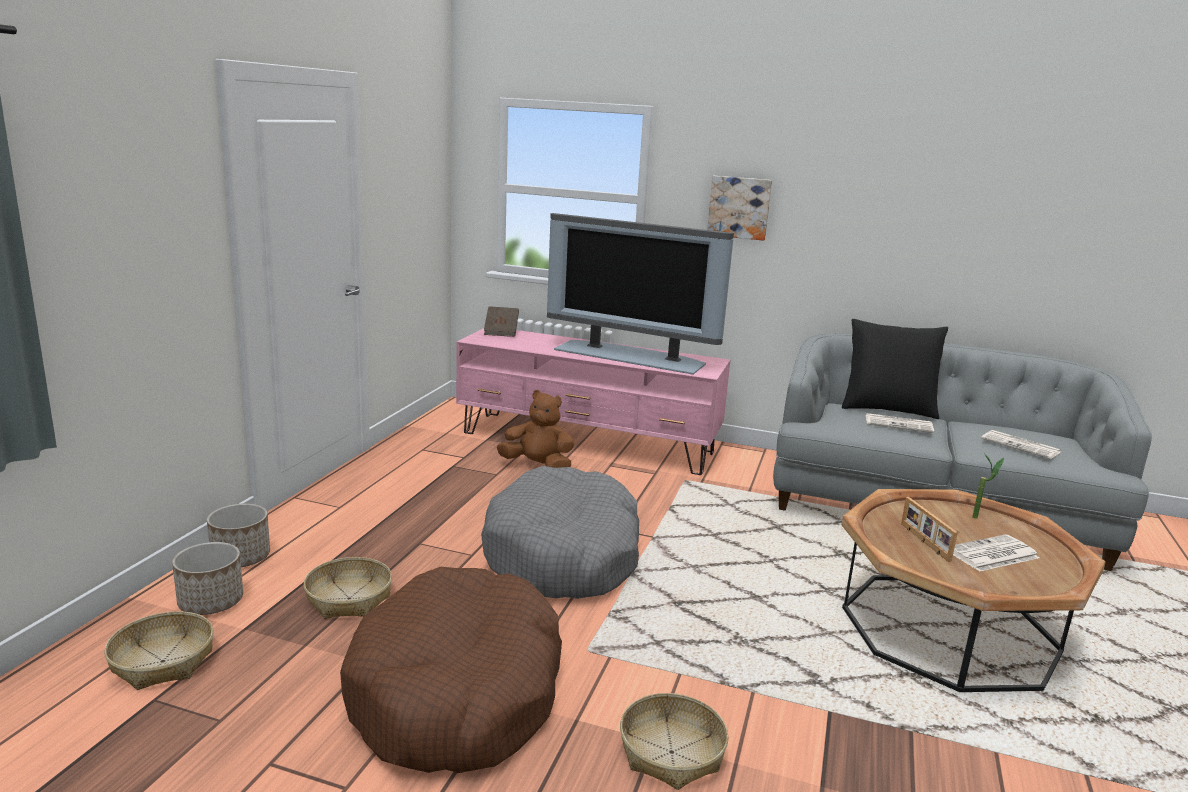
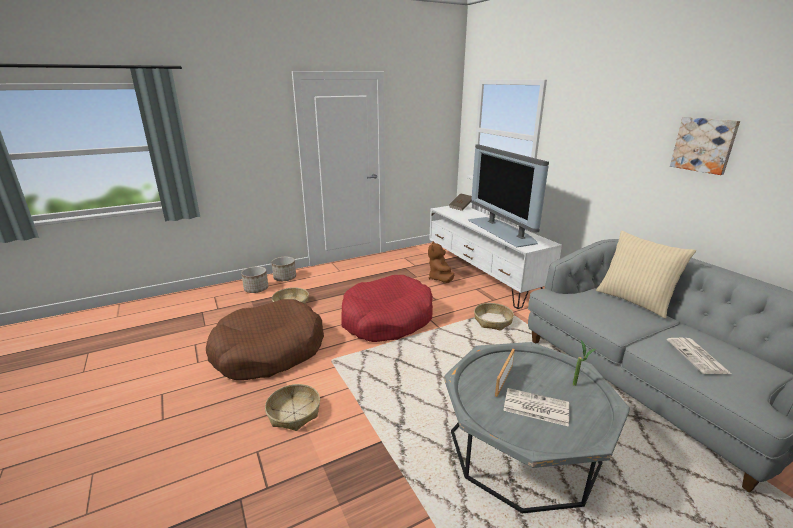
camera: 45 degrees right, 5 degrees up
(162, 662) = (219, 302): basket -> basket (492, 321)
(538, 466) = (440, 279): brown plush toy -> brown plush toy turned 150 degrees counterclockwise
(563, 555) = (386, 319): grey dog bed -> red dog bed
(588, 442) = (483, 275): pink tv stand -> white tv stand
(739, 207) = (585, 146): picture -> picture (704, 145)
(887, 409) = (634, 301): black pillow -> beige pillow
(899, 424) = (618, 311): newspaper -> none
(948, 630) = (523, 448): brown coffee table -> grey coffee table

